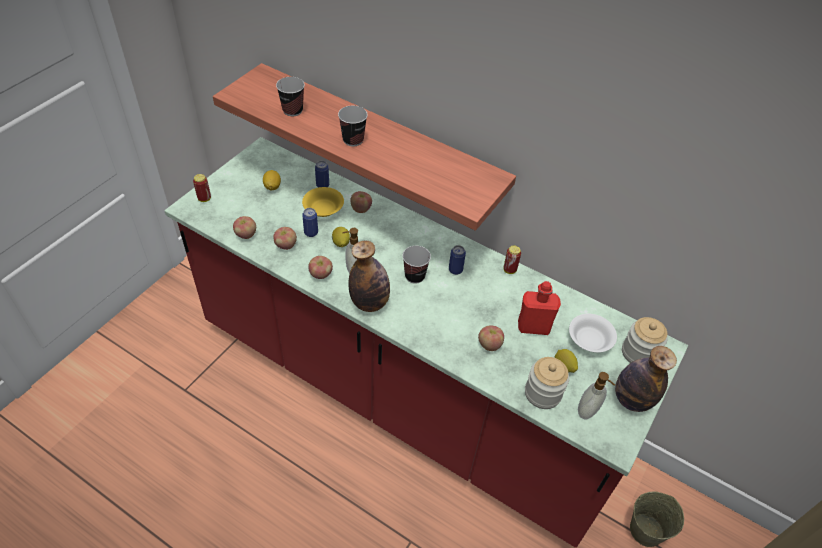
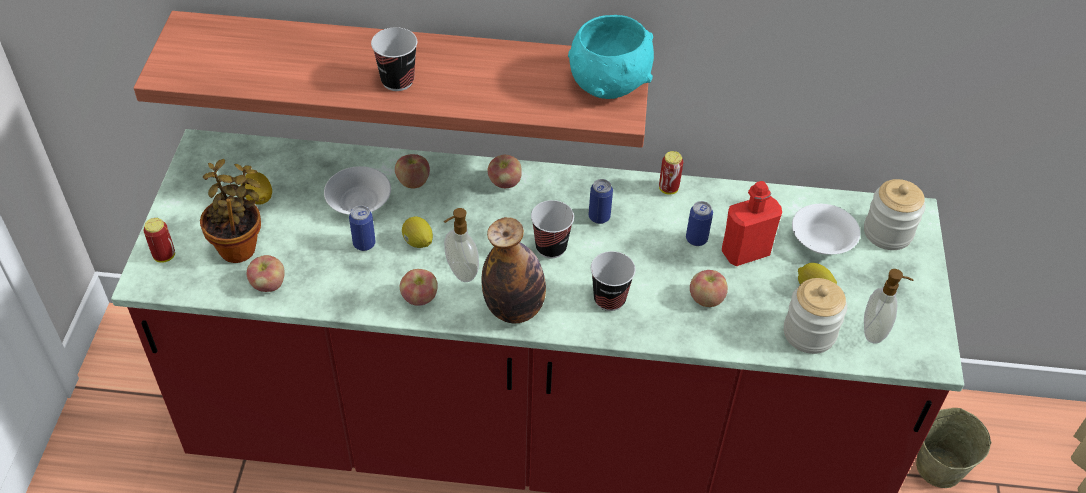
camera: 25 degrees left, 0 degrees up
(245, 208) = (239, 246): none -> potted plant
(286, 245) = (340, 277): apple -> apple (505, 183)
(292, 110) = (276, 67): cup -> cup (609, 299)
(322, 185) = (333, 168): can -> can (696, 239)
(323, 209) = (359, 203): yellow bowl -> white bowl
(476, 185) = (610, 84): none -> turquoise bowl
(632, 399) = (915, 294): bottle -> none

